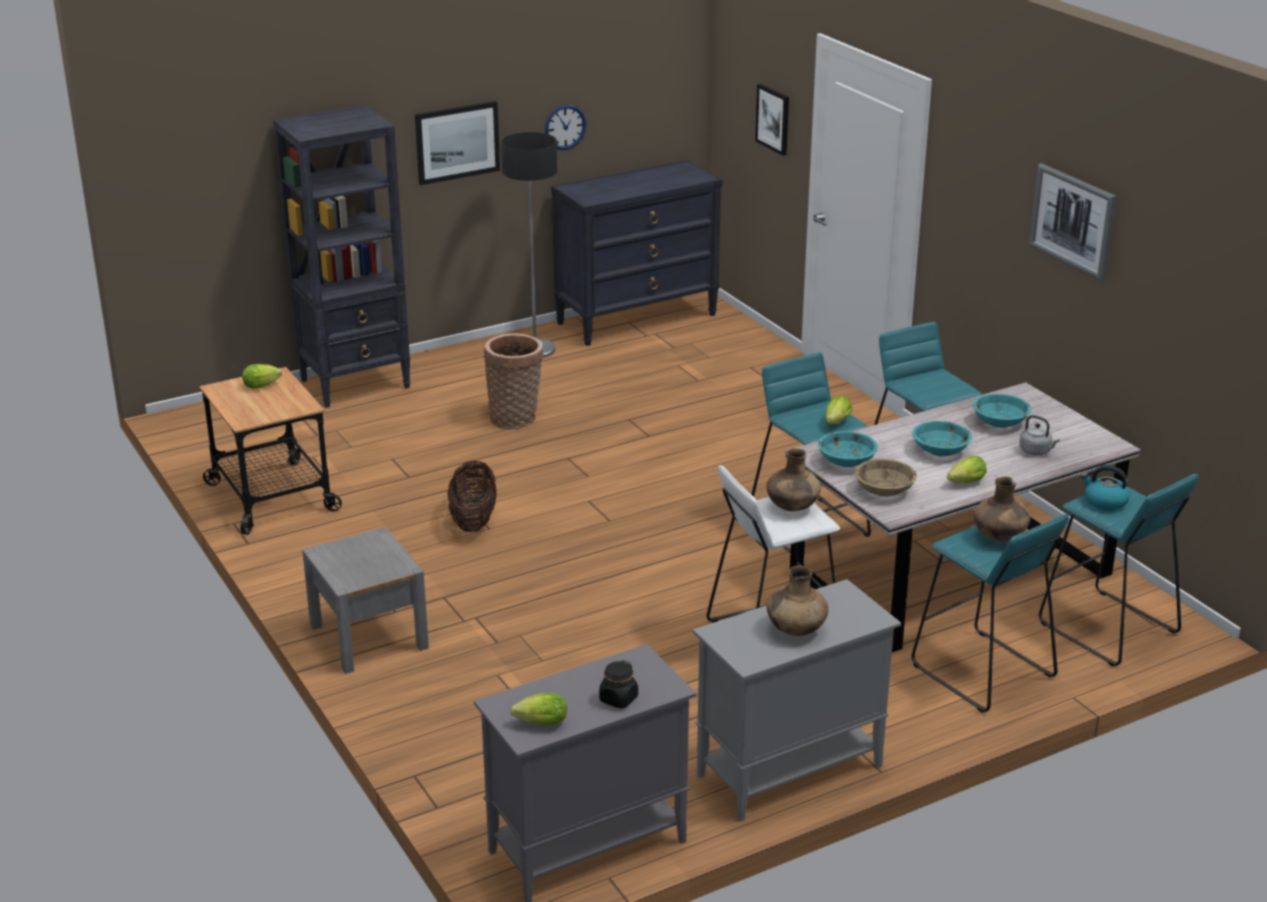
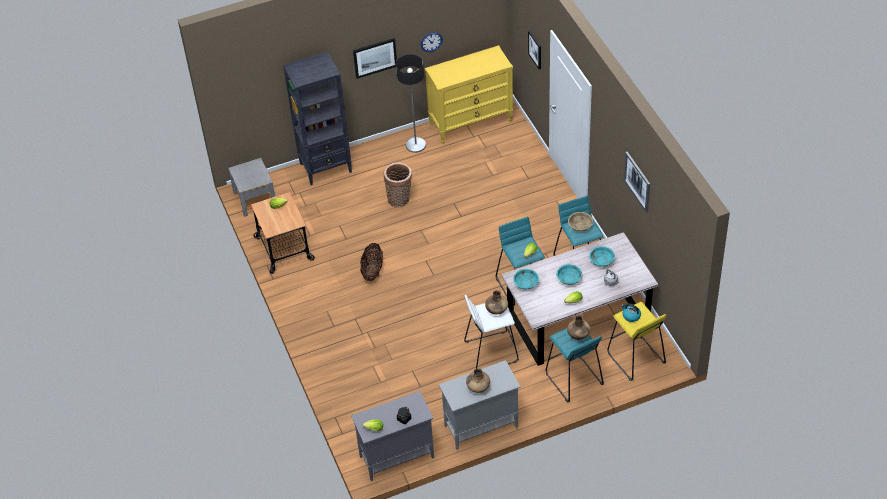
camera: 10 degrees right, 20 degrees up
(368, 636) = (322, 340): grey nightstand -> grey nightstand (255, 199)
(637, 318) = (471, 122): black dresser -> yellow dresser
(884, 490) = (537, 304): beige bowl -> beige bowl (580, 226)
(1108, 629) = (635, 358): turquoise stool -> yellow stool

